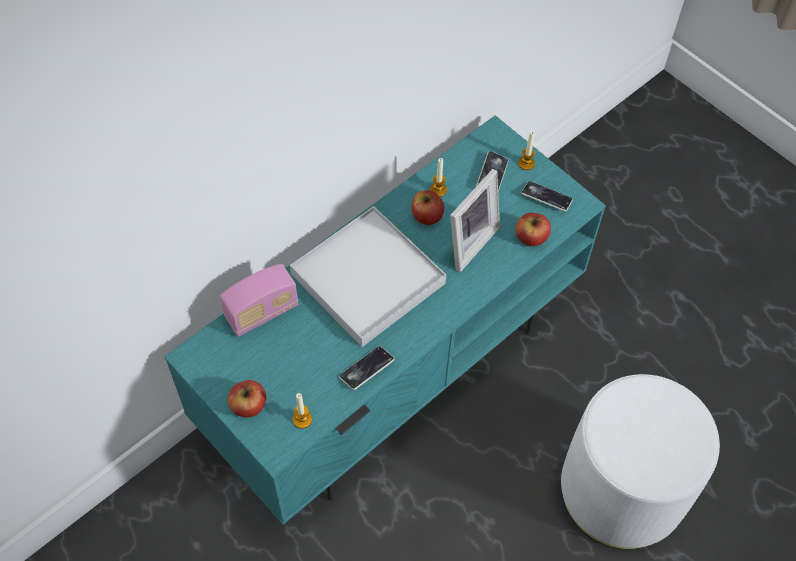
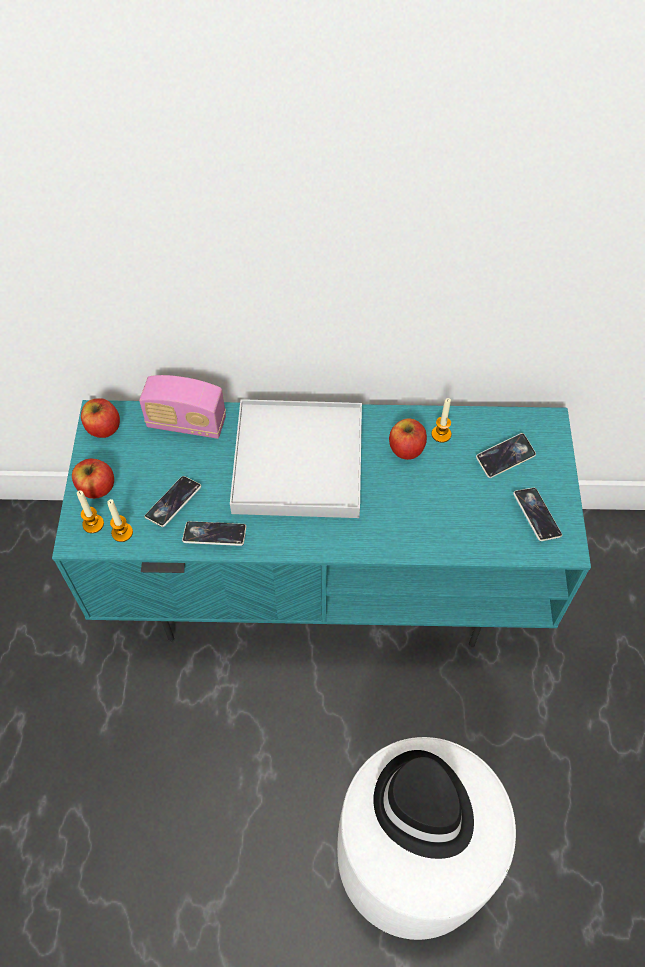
camera: 45 degrees right, 0 degrees up
(315, 372) = (173, 503): none -> phone
(467, 242) = (418, 497): picture frame -> none
(526, 163) = (550, 471): candle -> candle (93, 524)
(531, 237) = (482, 540): apple -> apple (103, 428)
(640, 428) = (423, 807): none -> black hat

